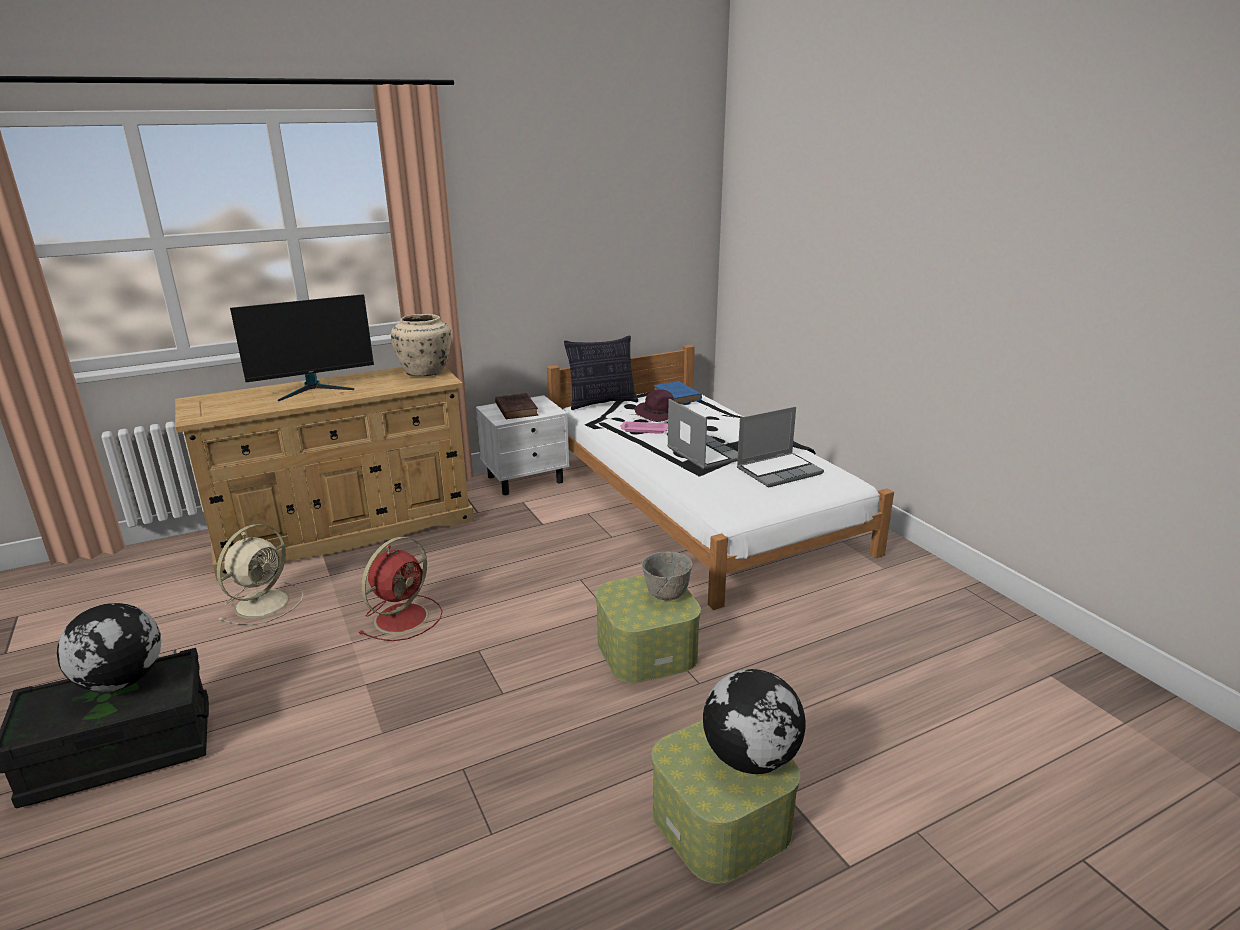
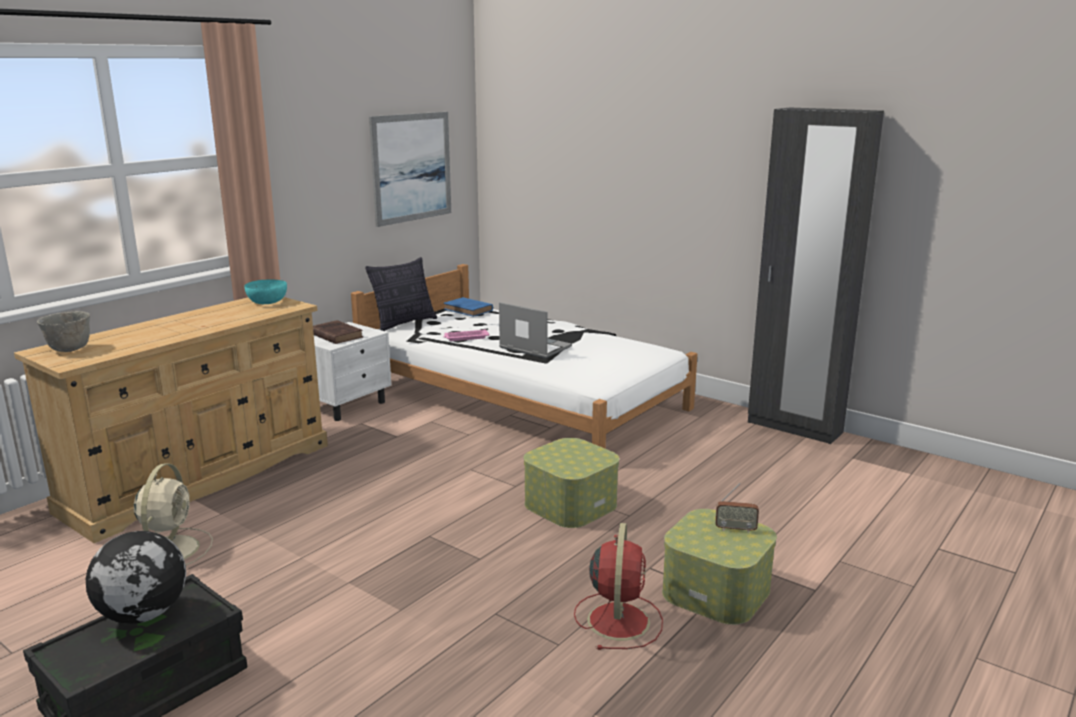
camera: 25 degrees left, 5 degrees down
(314, 389) = (168, 326): monitor -> none
(403, 617) = (333, 528): red fan -> red fan (618, 619)
(426, 372) = (267, 302): beige vase -> turquoise bowl
(631, 238) = (411, 167): none -> picture
(660, 414) = (468, 324): purple hat -> none
(666, 595) = (583, 451): grey bowl -> grey bowl (69, 349)
(751, 758) = (735, 529): globe -> radio
(779, 471) = (605, 350): laptop -> none
(998, 610) = (794, 428): none -> black wardrobe

